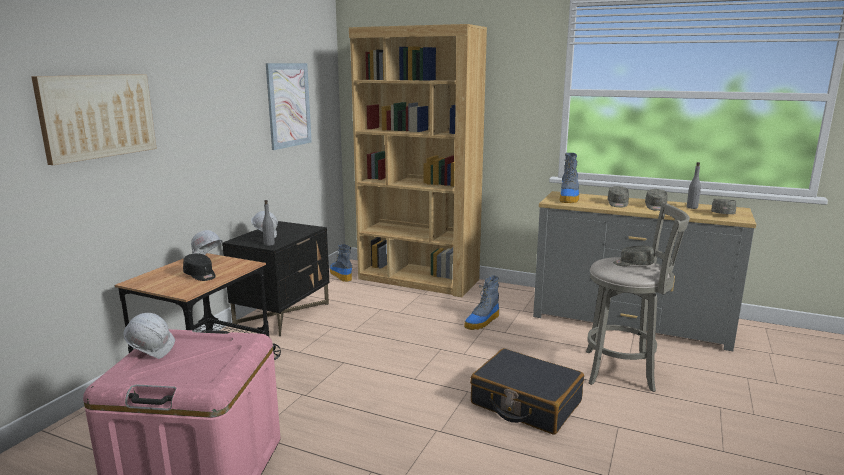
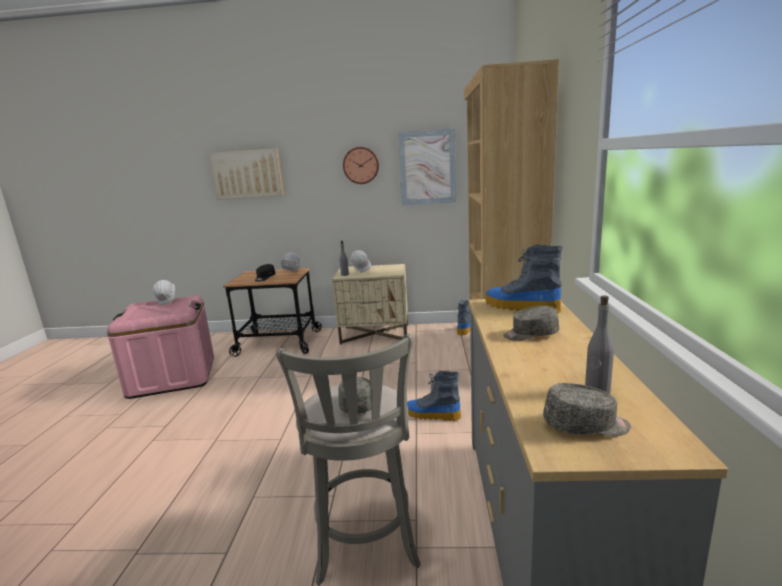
camera: 70 degrees right, 0 degrees up
(235, 102) = (361, 165): none -> wall clock
(283, 314) = (375, 334): black nightstand -> beige nightstand
(525, 403) = (265, 476): black suitcase -> none
(569, 198) = (520, 307): boot -> boot turned 45 degrees clockwise
(655, 207) = (550, 360): grey cap -> none

